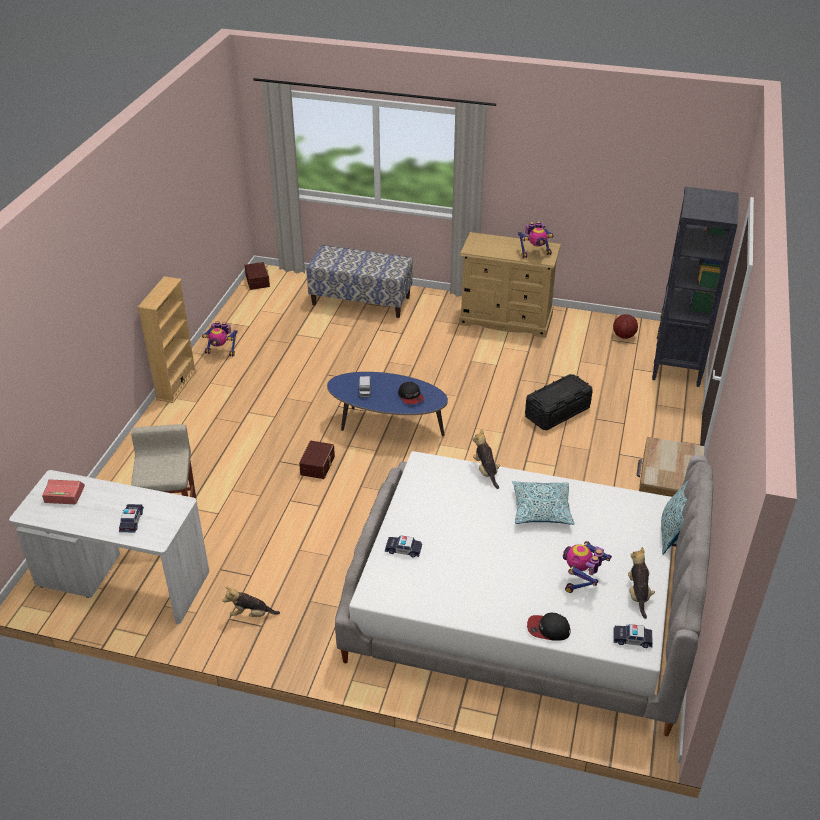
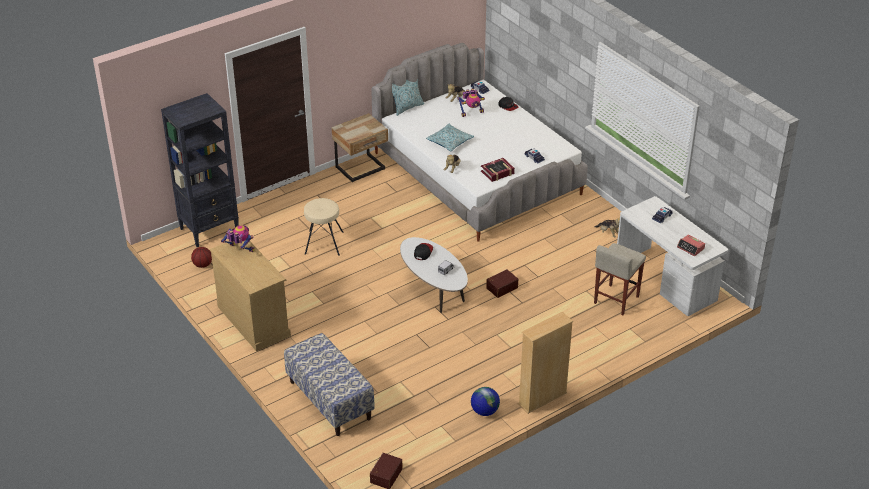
camera: 140 degrees left, 0 degrees up
(221, 352) = (484, 411): toy robot -> globe
(387, 426) = (433, 289): blue coffee table -> white coffee table
(425, 497) = (497, 172): none -> book
(557, 412) = (323, 243): black storage box -> beige stool

